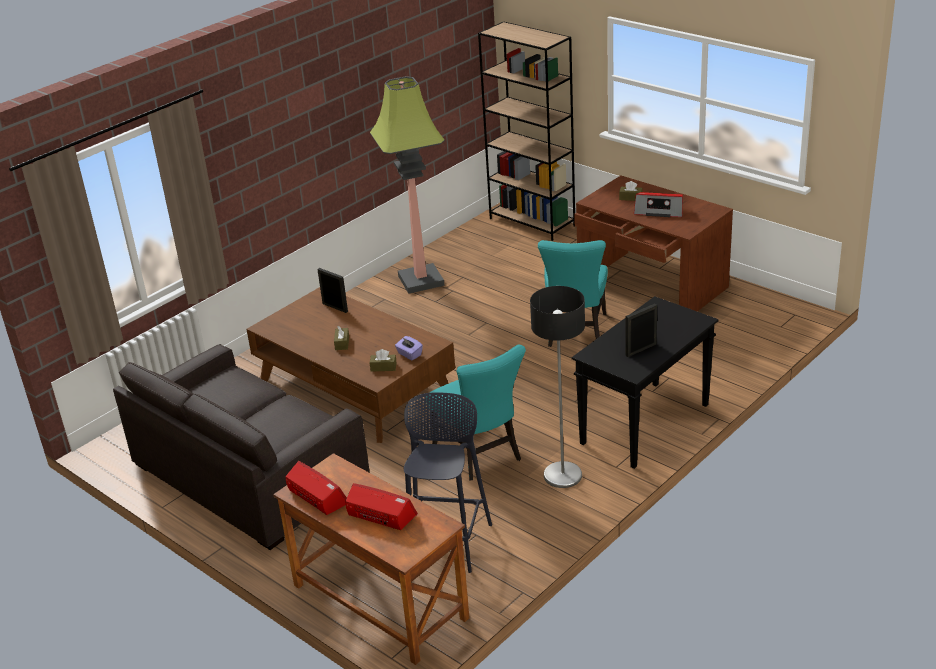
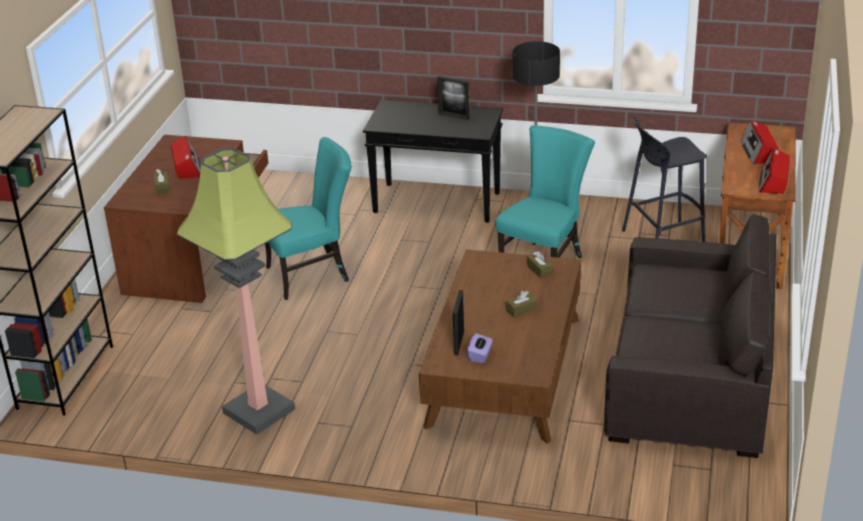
camera: 120 degrees left, 0 degrees up
(409, 354) = (507, 264): purple tissue box -> purple tissue box (480, 356)

